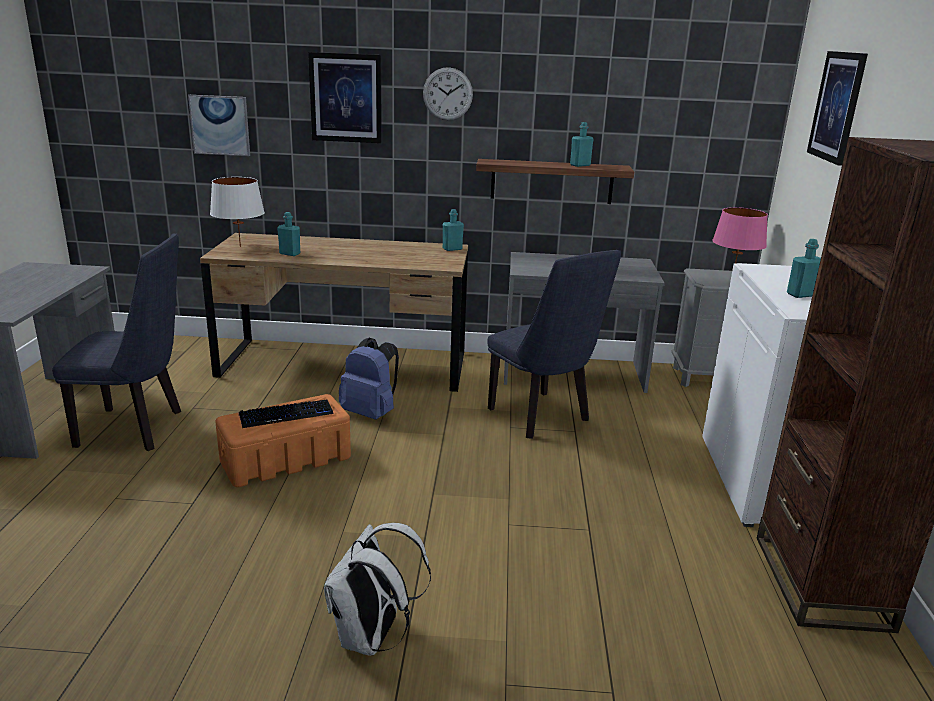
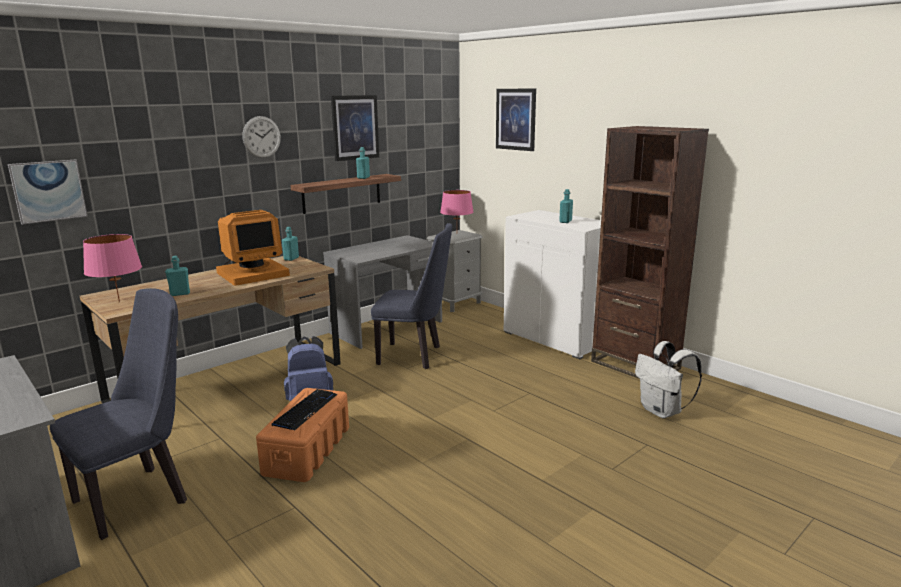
camera: 45 degrees left, 5 degrees down
(240, 246) = (119, 302): white table lamp -> pink table lamp
(346, 98) = (177, 149): picture -> picture (355, 127)
(372, 638) = (531, 492): white backpack -> white backpack (662, 411)
(384, 253) = (252, 273): none -> monitor

